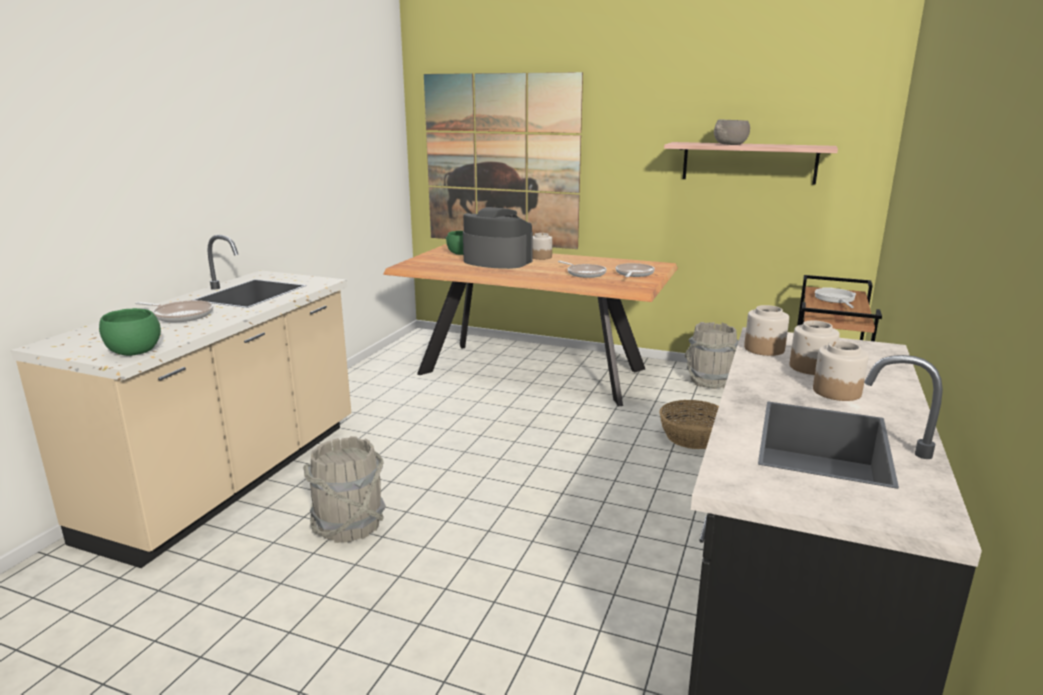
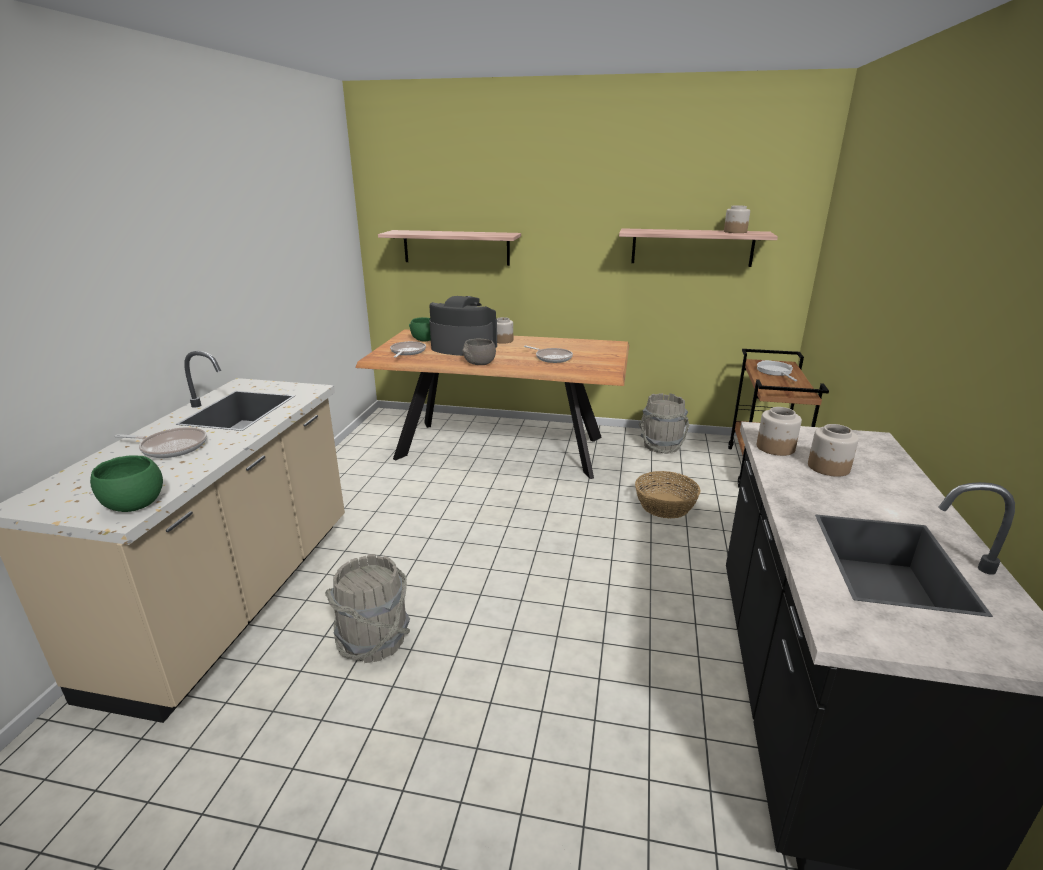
camera: 10 degrees left, 5 degrees up
(501, 161) = (456, 247): picture -> shelf
(633, 274) = (596, 356): frying pan -> frying pan (407, 352)
(730, 144) = (678, 231): grey bowl -> grey bowl (479, 363)
(836, 392) = (867, 496): jar -> jar (735, 232)

